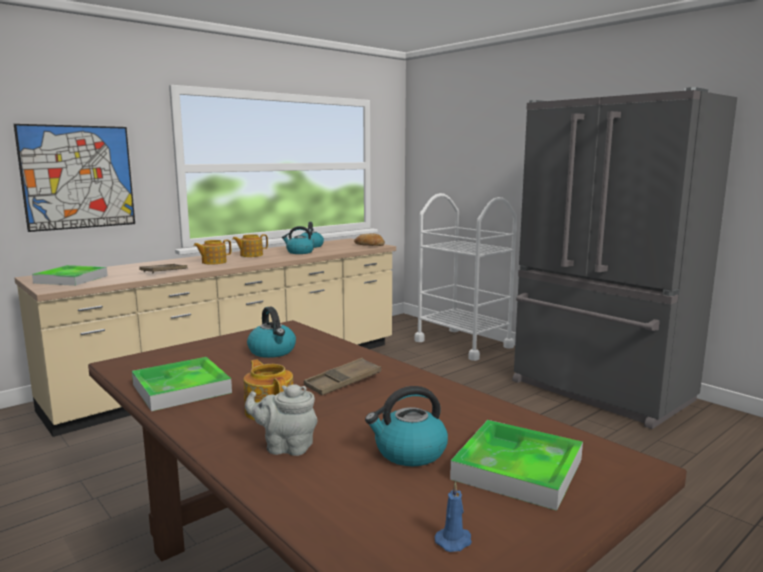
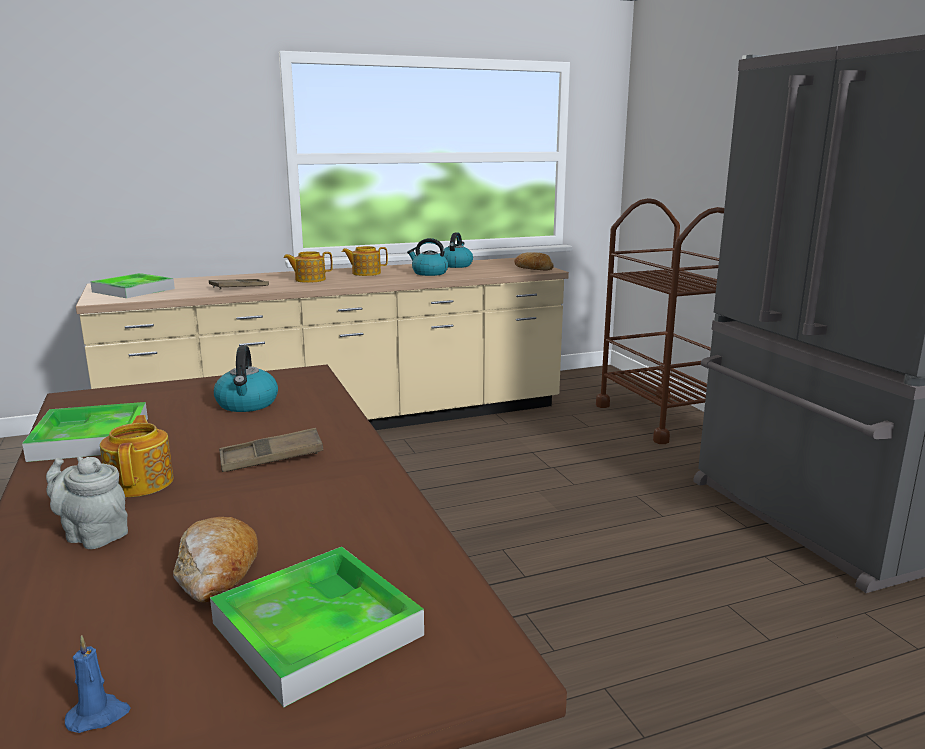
camera: 20 degrees right, 5 degrees up
(78, 177) = (166, 169): picture -> none
(409, 452) = (217, 572): kettle -> bread
(463, 344) = (662, 418): white cart -> brown cart

